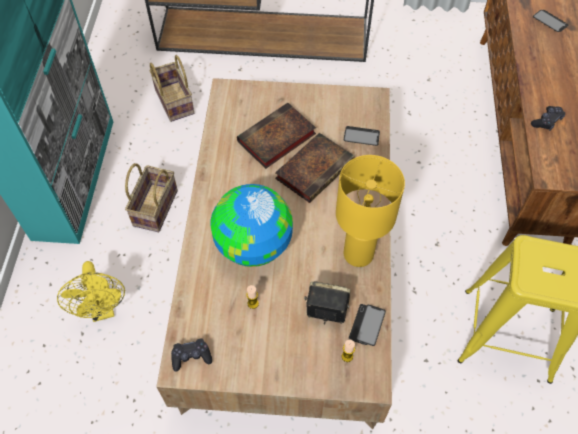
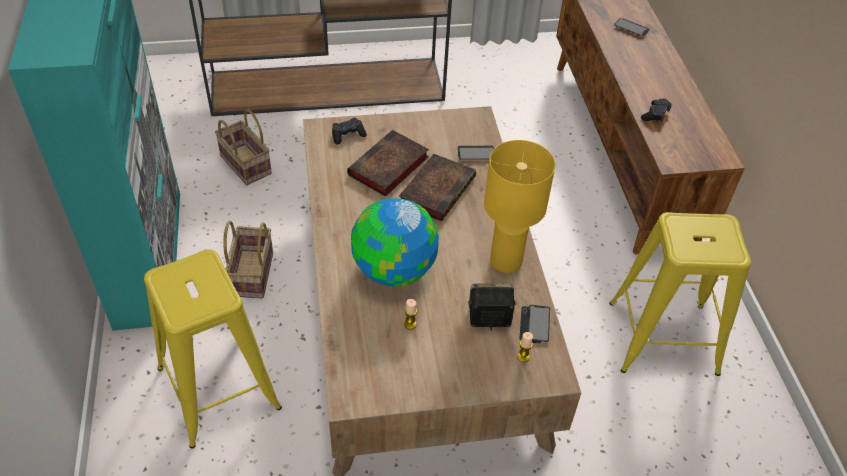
camera: 15 degrees left, 10 degrees down
(103, 309) = (218, 388): yellow fan -> yellow stool
(191, 356) = (359, 386): black game controller -> black game controller (347, 135)

